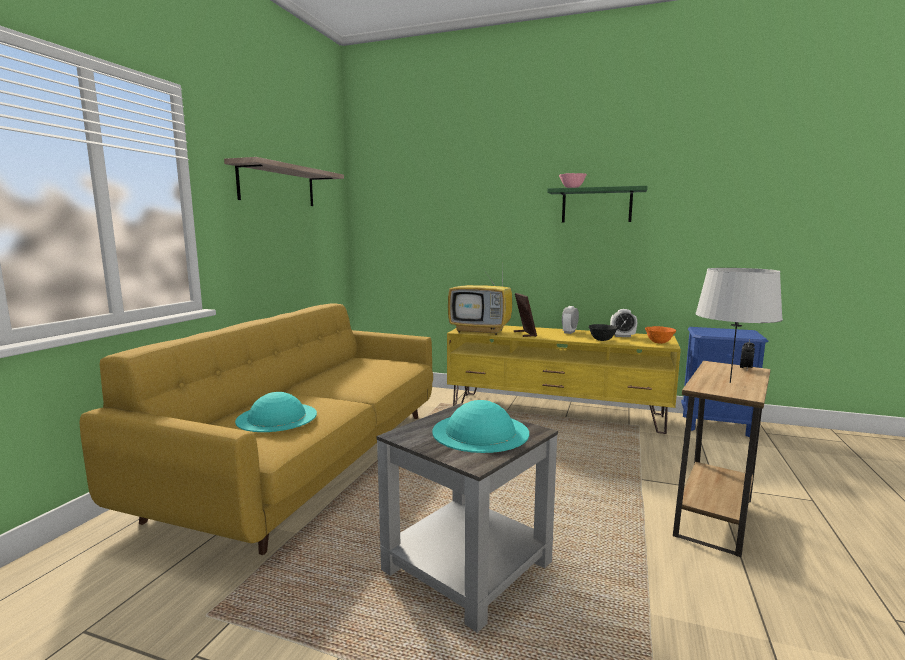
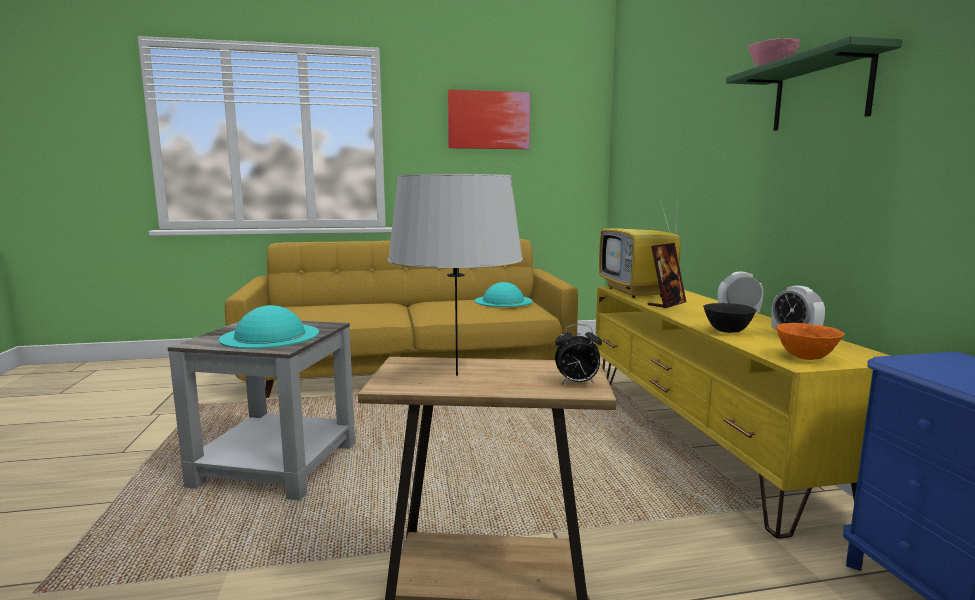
camera: 60 degrees right, 0 degrees up
(276, 417) = (329, 309): turquoise hat -> turquoise hat (503, 301)
(277, 185) = (488, 120): shelf -> picture

